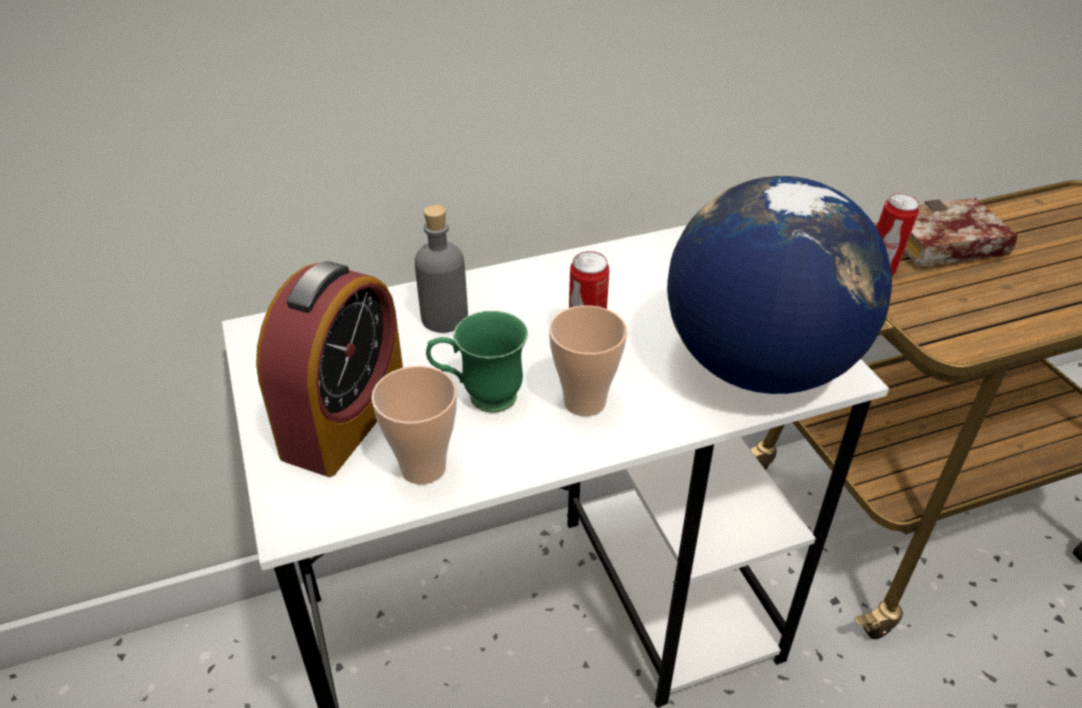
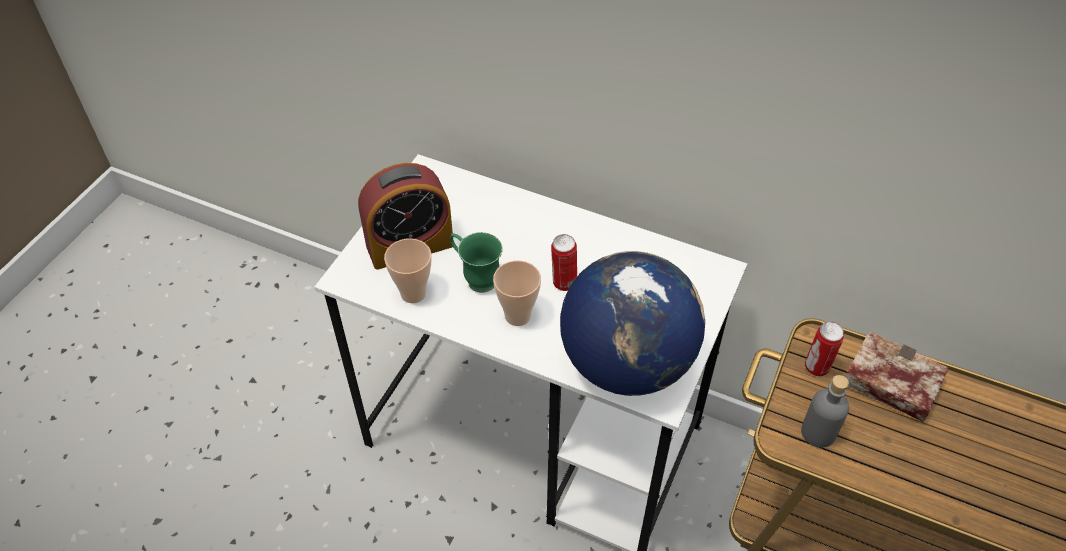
camera: 45 degrees right, 10 degrees up
(444, 318) = (512, 222): grey bottle -> grey bottle (818, 432)

